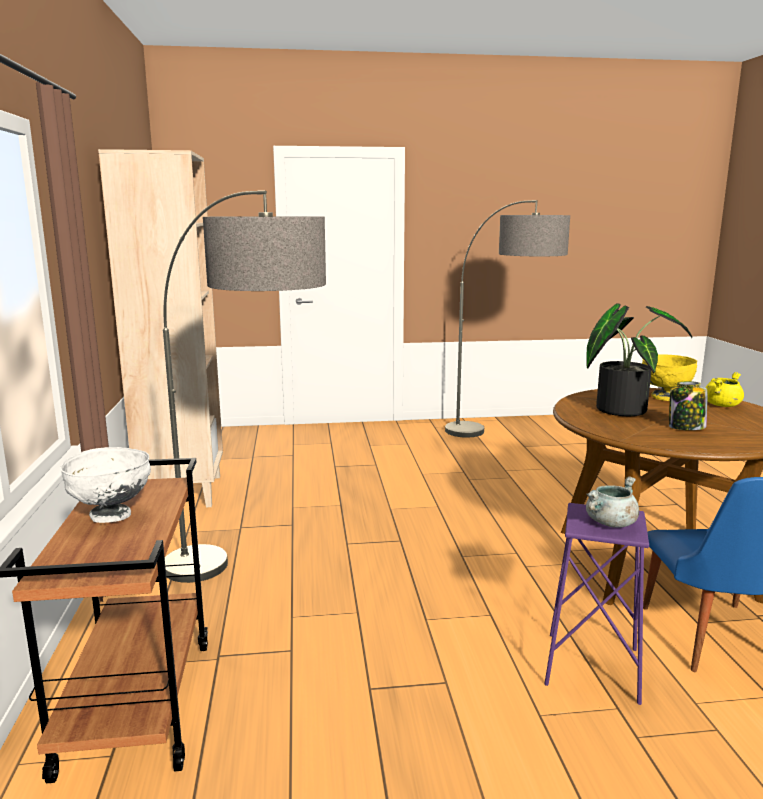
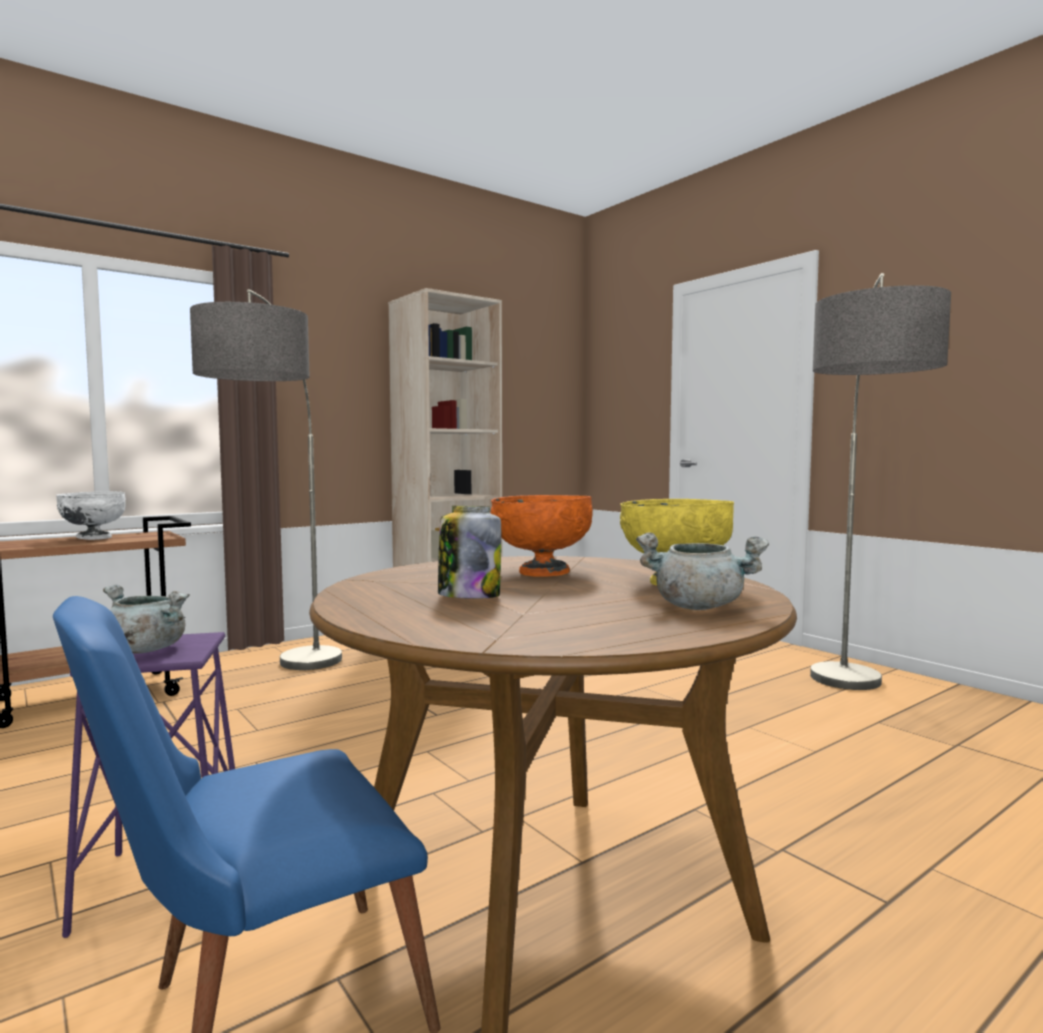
camera: 60 degrees right, 10 degrees down
(621, 408) = (542, 572): potted plant -> orange bowl
(721, 405) = (699, 607): yellow cooking pot -> grey cooking pot

